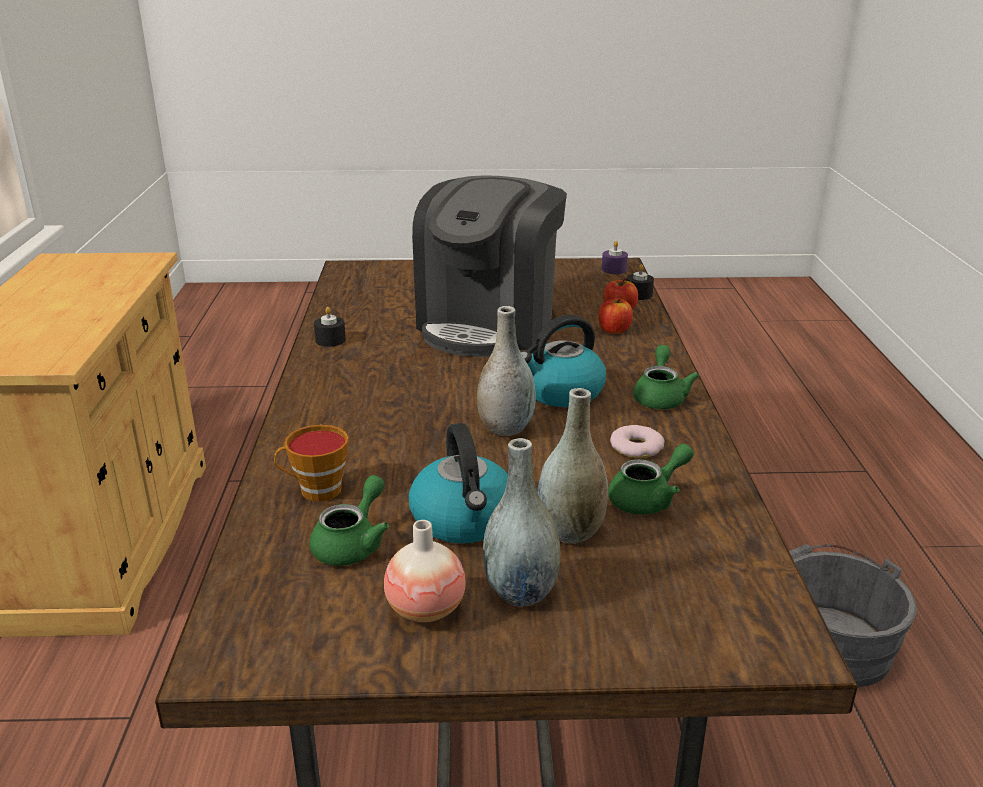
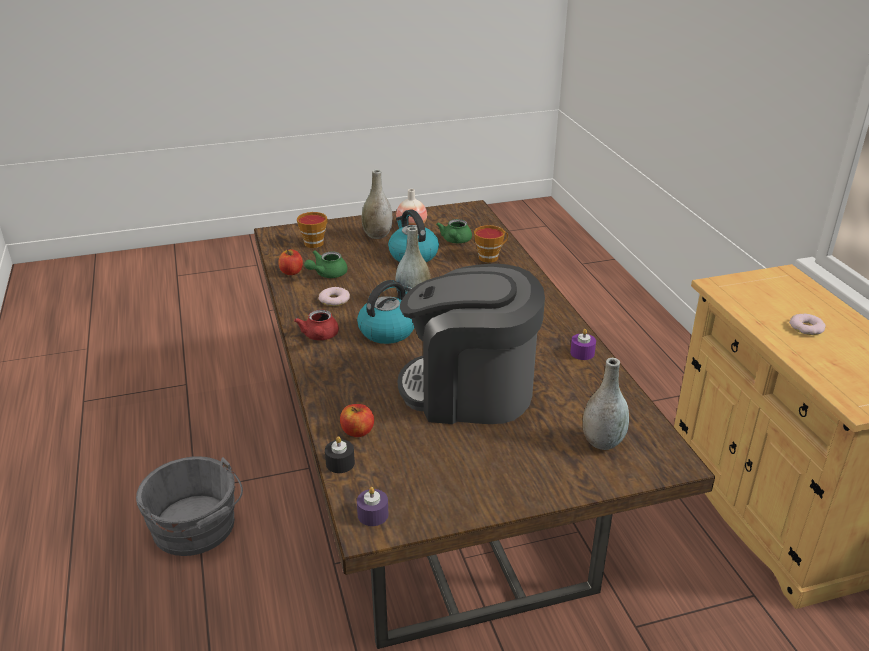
camera: 165 degrees right, 5 degrees up
(57, 309) = (806, 328): none -> donut
(330, 340) = (582, 353): black candle -> purple candle
(489, 324) = (470, 391): coffee machine -> coffee machine turned 90 degrees counterclockwise
(570, 532) = (362, 256): grey vase -> grey vase (602, 442)
(614, 330) = (359, 401): apple -> apple (291, 272)
(660, 397) = (320, 336): green teapot -> red teapot
(676, 593) = (315, 242): none -> cup

